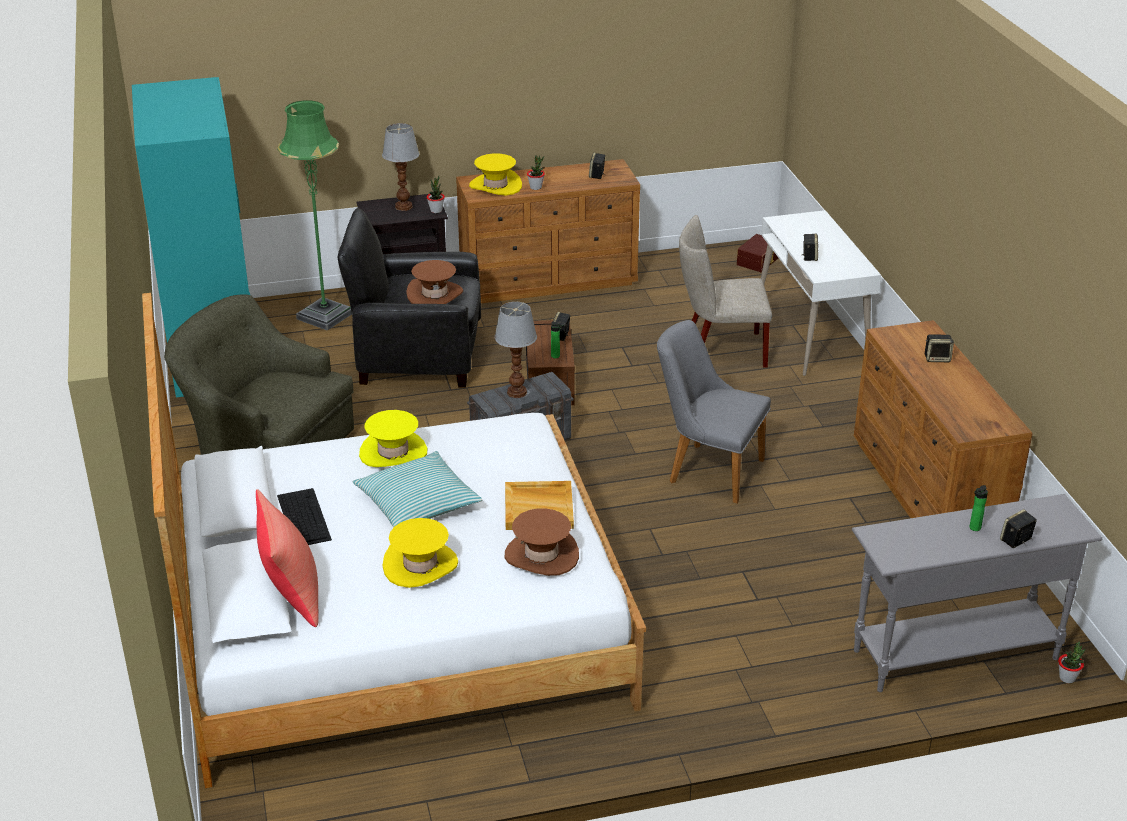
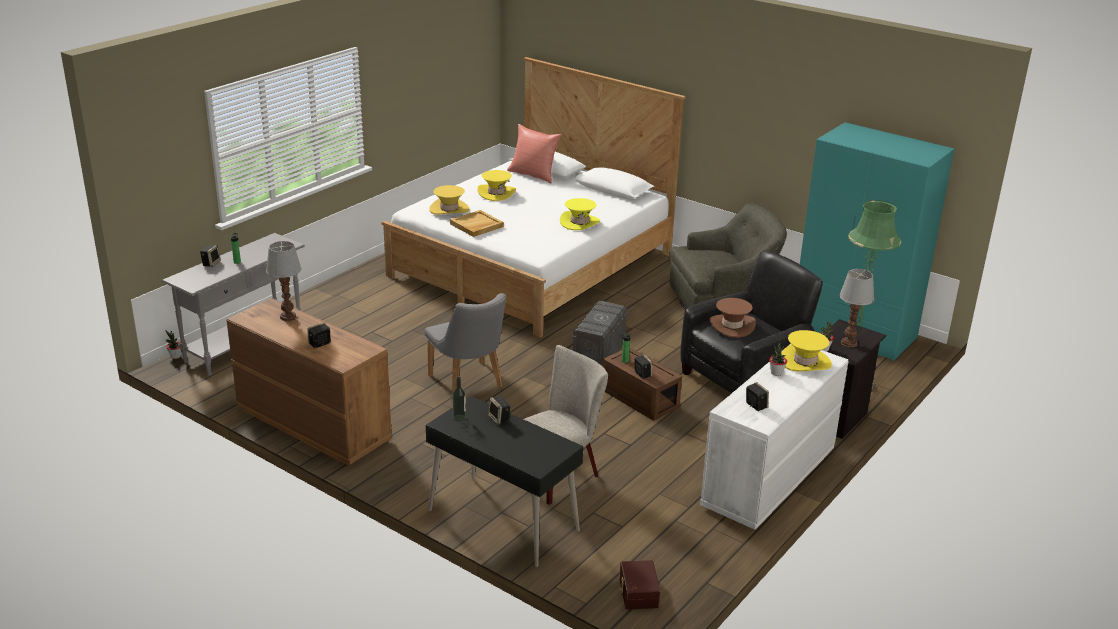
camera: 140 degrees right, 5 degrees down
(303, 517) = (574, 193): keyboard -> none
(418, 503) = (534, 211): pillow -> none
(516, 392) = (602, 316): table lamp -> table lamp (288, 317)
(541, 555) = (449, 209): brown hat -> yellow hat
(549, 281) = (768, 479): brown dresser -> white dresser
(707, 469) = (469, 384): grey chair -> grey chair turned 75 degrees clockwise
(811, 336) = (502, 521): white desk -> black desk
(845, 269) = (459, 418): none -> bottle

